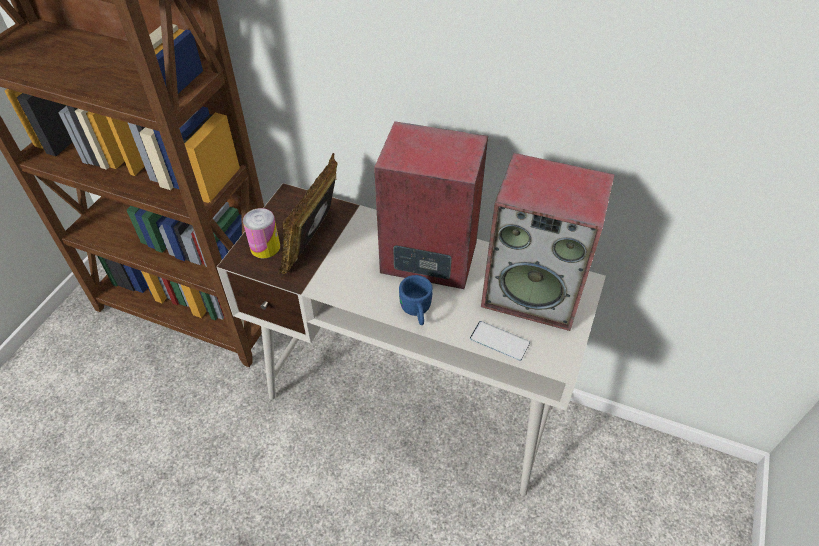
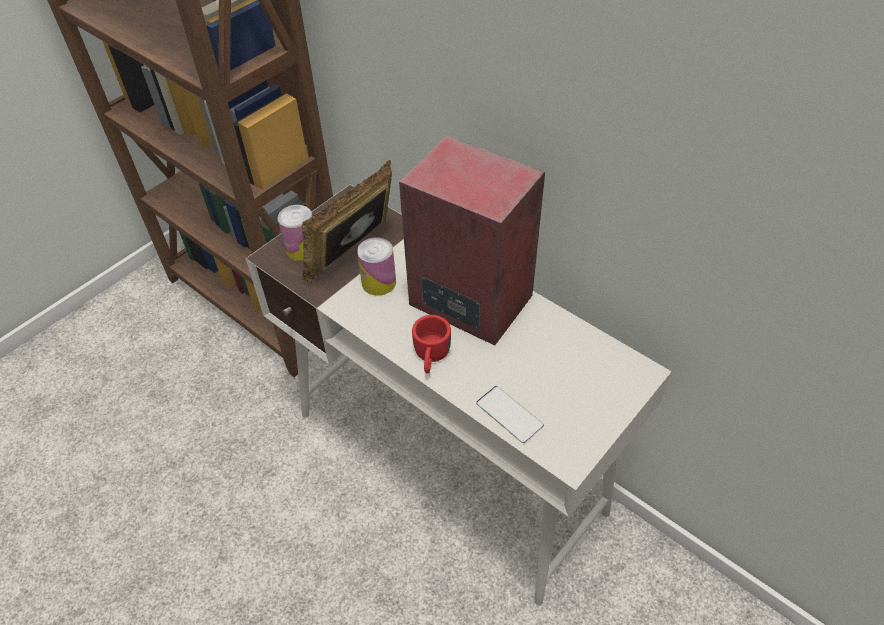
camera: 20 degrees right, 0 degrees up
(346, 260) = (379, 282): none -> can
(417, 312) = (431, 357): blue mug -> red mug
(534, 292) = (574, 369): speaker -> none

